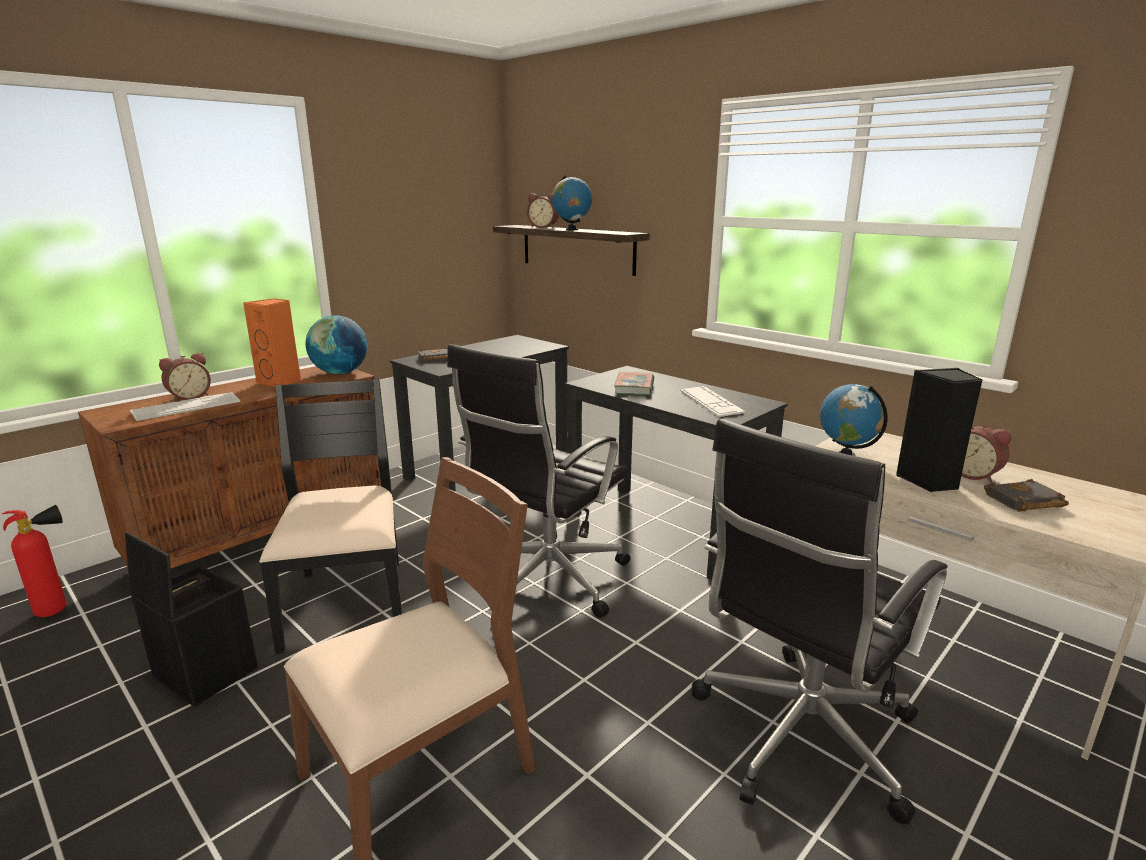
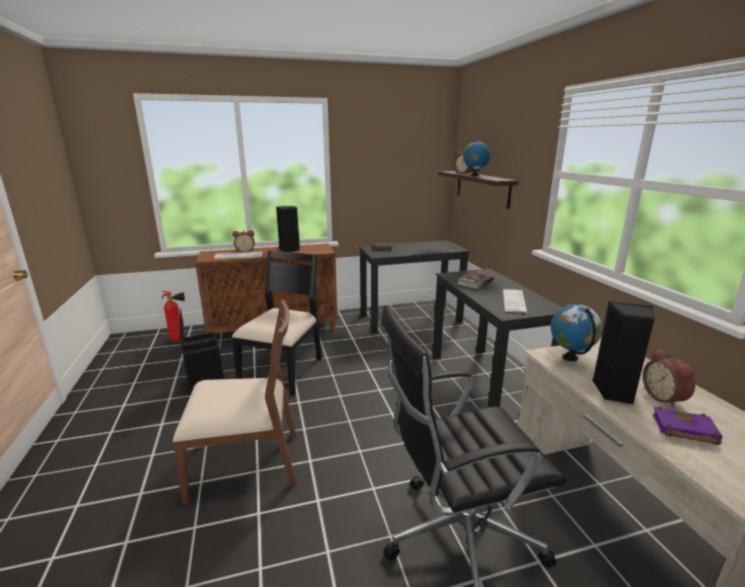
camera: 30 degrees right, 0 degrees up
(280, 382) = (289, 250): orange speaker -> black speaker
(340, 373) = (321, 249): globe -> none
(545, 580) = (386, 390): black office chair -> none
(1024, 502) = (683, 430): black book -> purple book

